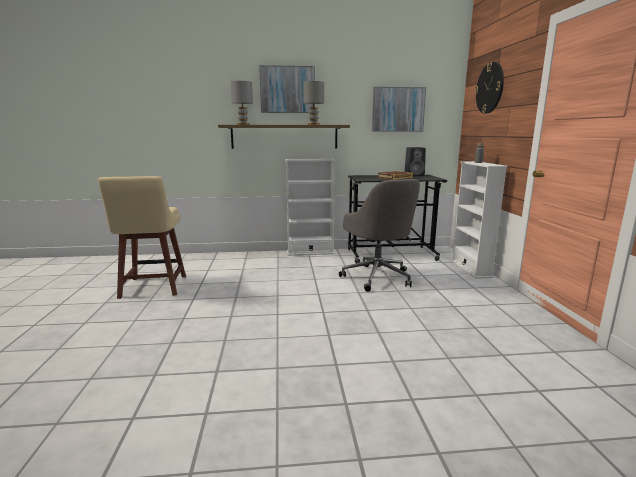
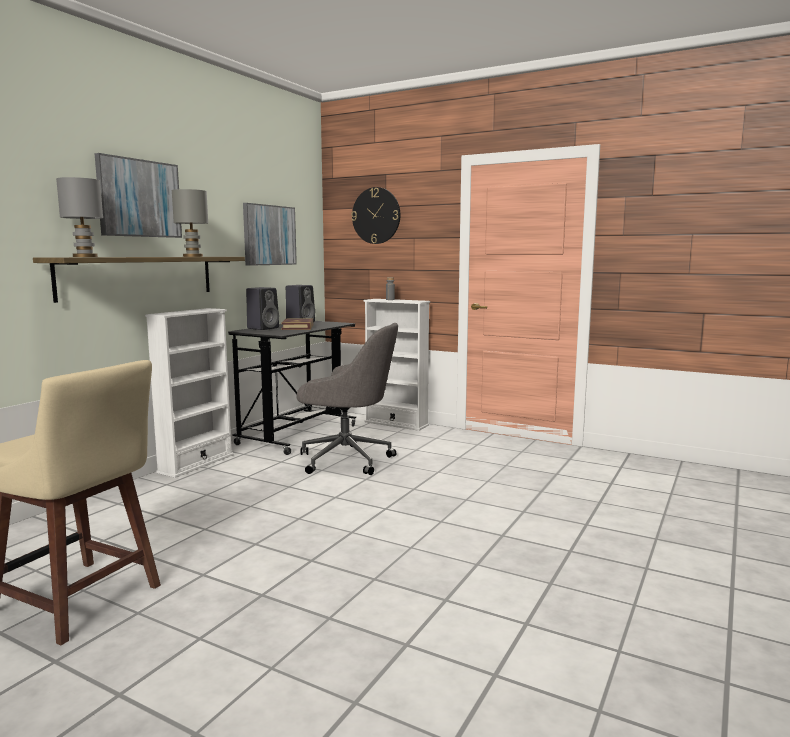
camera: 55 degrees left, 5 degrees down
(374, 176) = (263, 328): none -> black speaker

